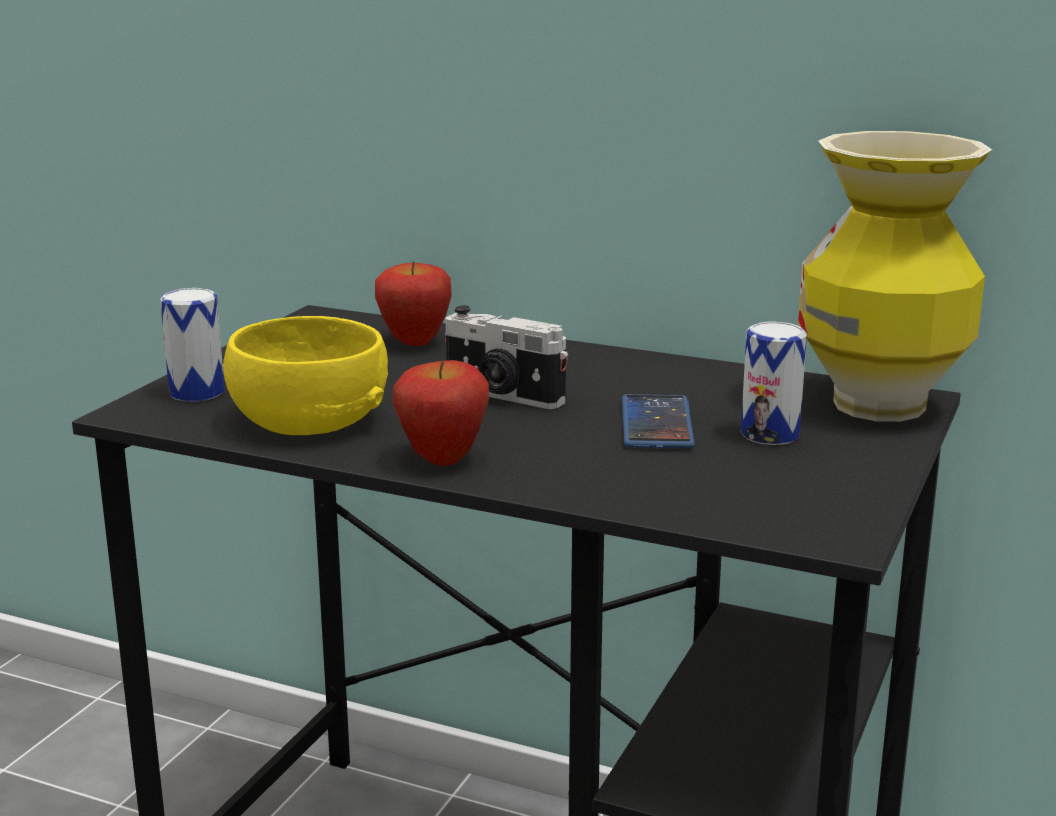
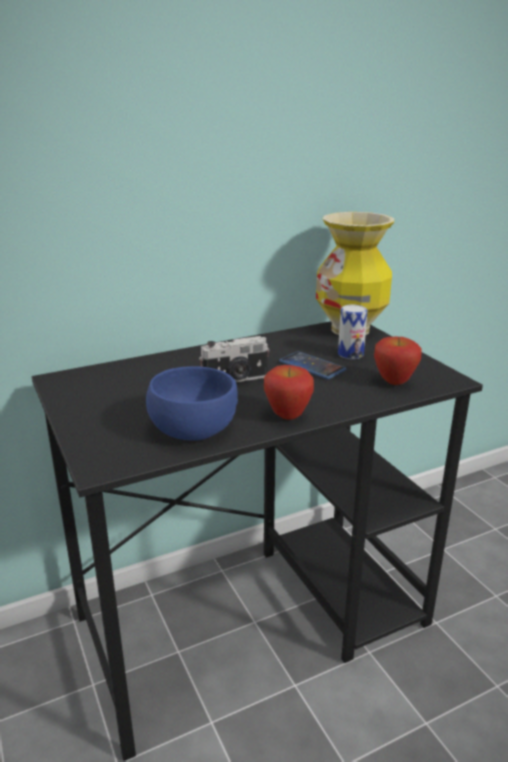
camera: 50 degrees left, 5 degrees up
(197, 392) = (104, 442): can -> none
(308, 421) = (193, 428): yellow bowl -> blue bowl
(414, 343) = (138, 373): apple -> apple (394, 382)

